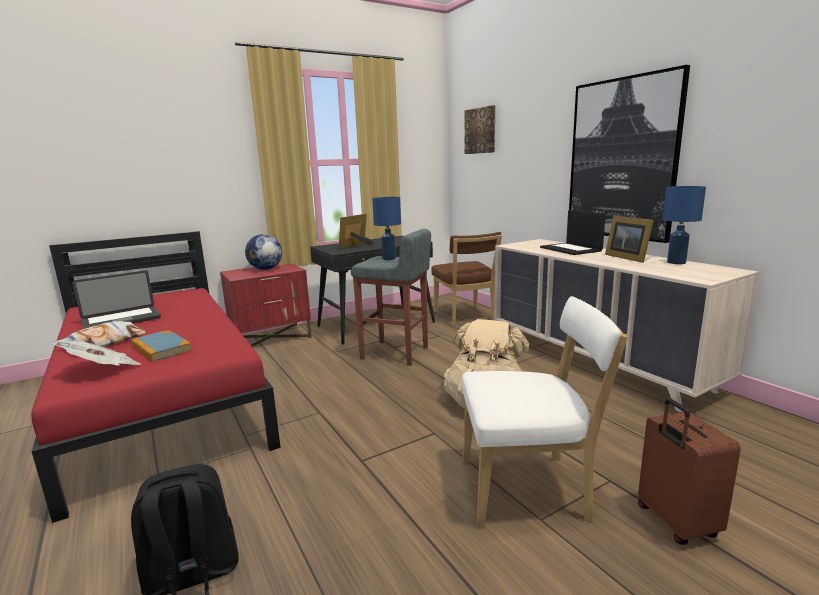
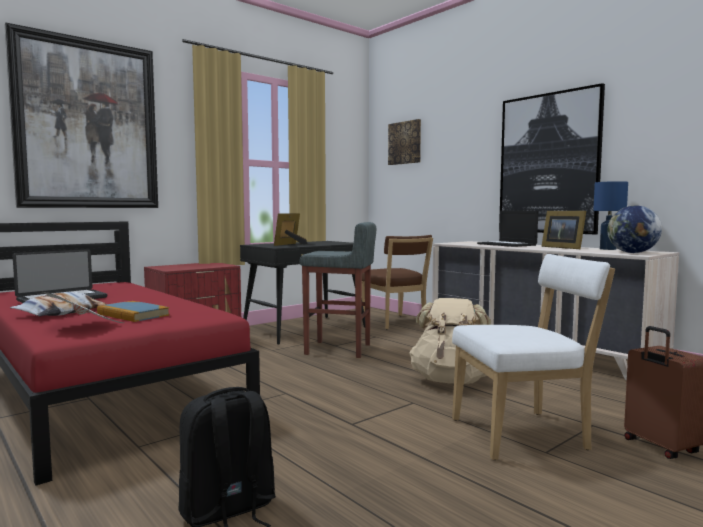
camera: 10 degrees left, 10 degrees down
(150, 141) = (87, 125): none -> picture
(265, 269) = (194, 265): globe -> globe (632, 253)
(388, 258) = (333, 251): blue table lamp -> none

